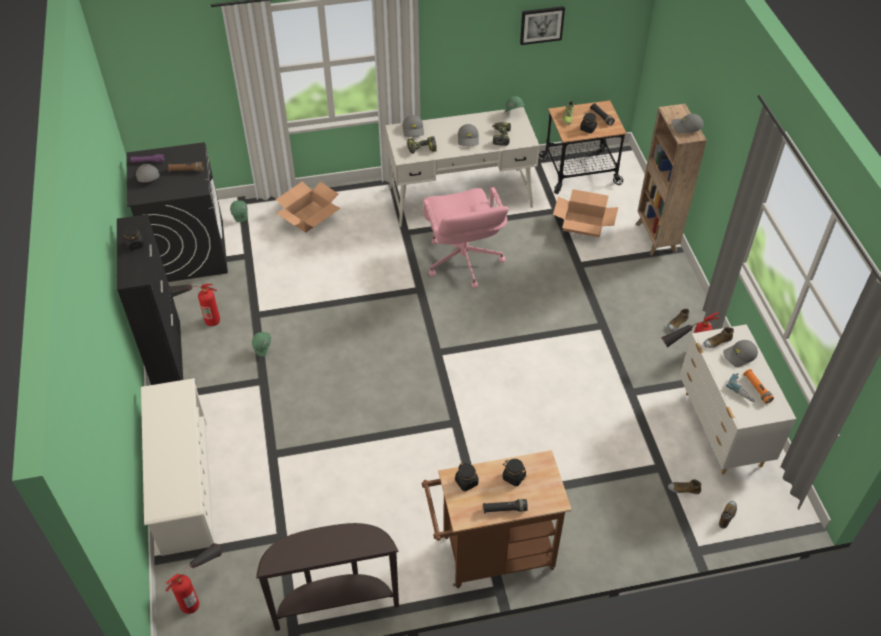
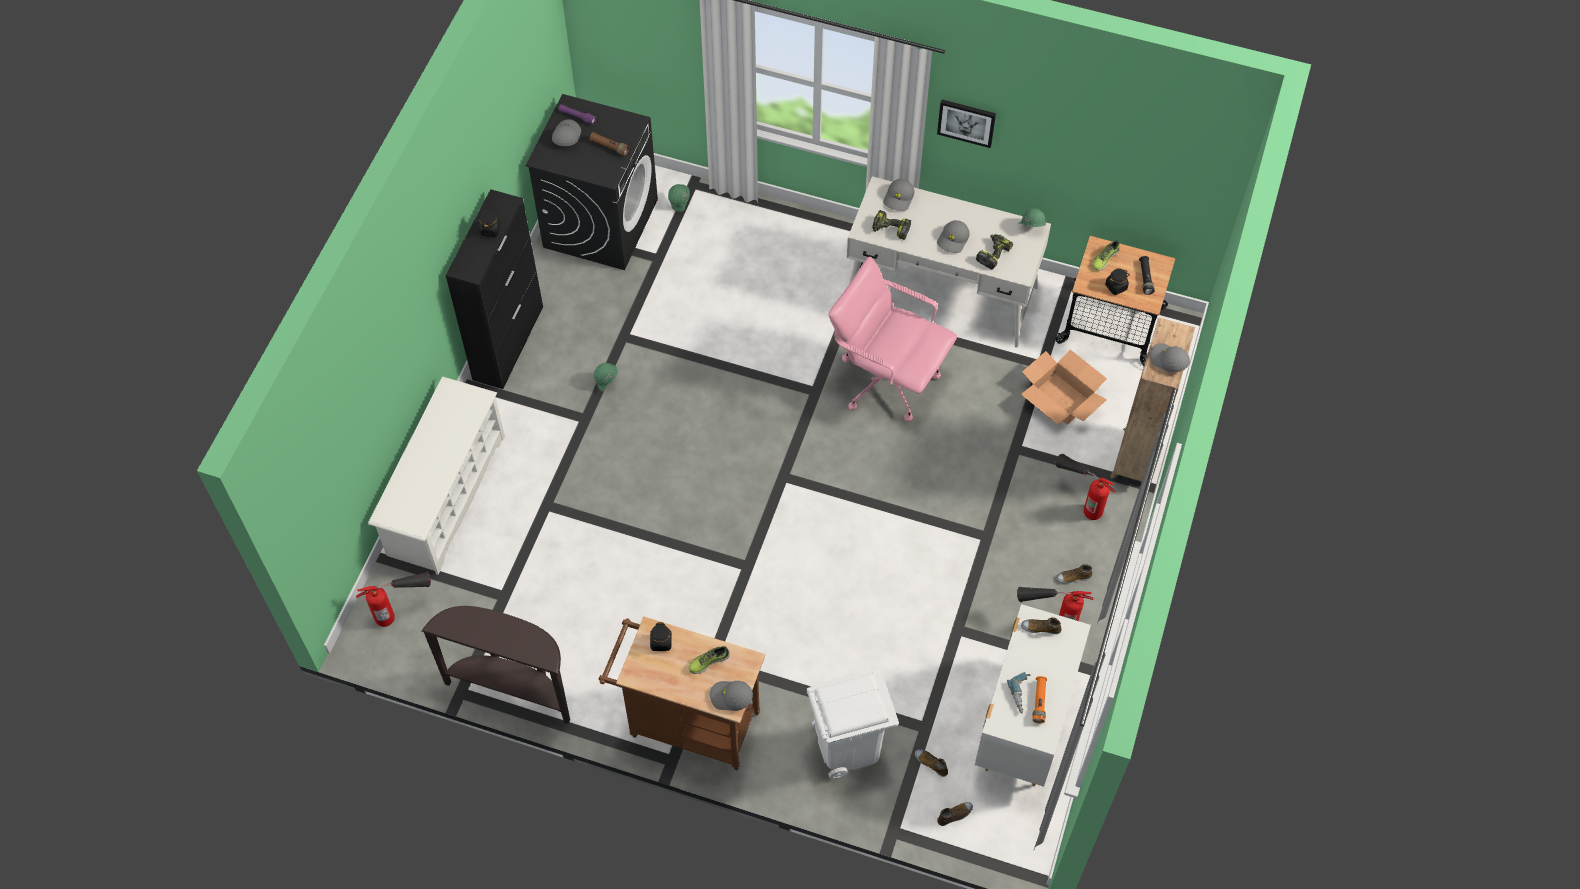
camera: 30 degrees right, 10 degrees up
(199, 317) = (565, 311): fire extinguisher -> fire extinguisher (1079, 500)
(309, 216) = (754, 239): cardboard box -> none
(463, 261) = (887, 379): pink office chair -> pink office chair turned 105 degrees clockwise
(505, 509) = (677, 688): black flashlight -> none
(513, 477) = (708, 661): black jar -> shoe
(541, 24) = (1094, 143): picture -> picture (966, 122)
(618, 508) = (848, 745): none -> white trash can
(739, 356) = (1051, 656): grey cap -> grey cap (731, 697)

